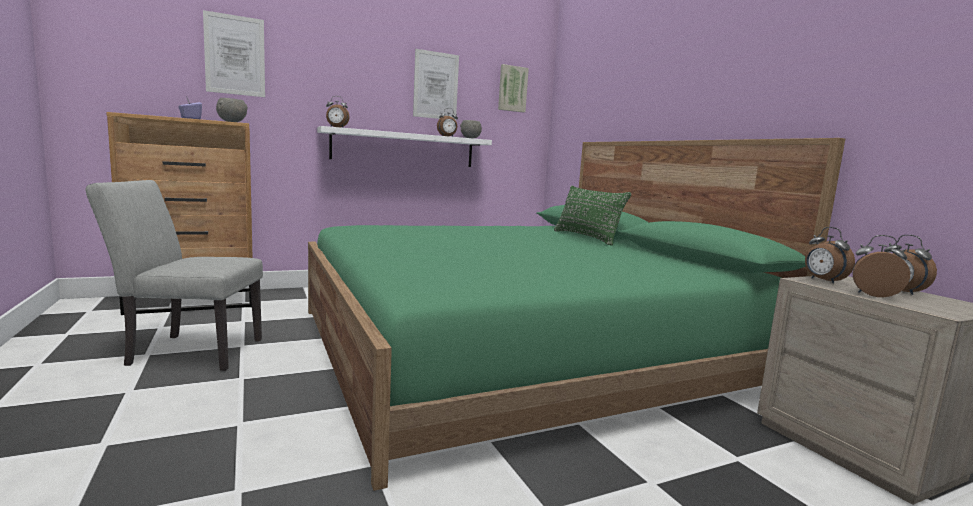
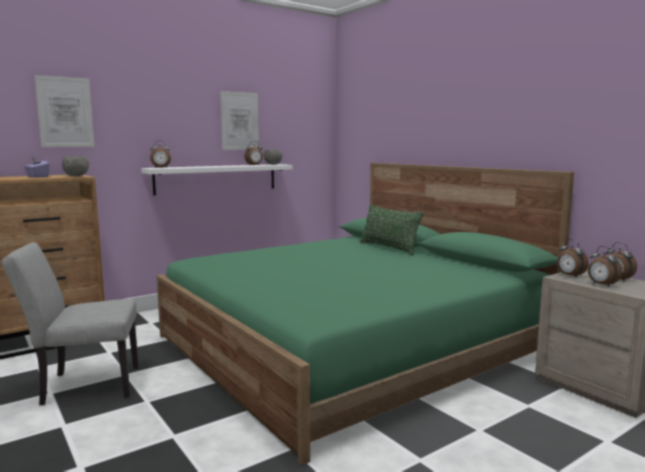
camera: 10 degrees left, 0 degrees up
(512, 89) = (303, 117): picture -> none
(873, 295) = (601, 285): alarm clock -> alarm clock turned 135 degrees counterclockwise

